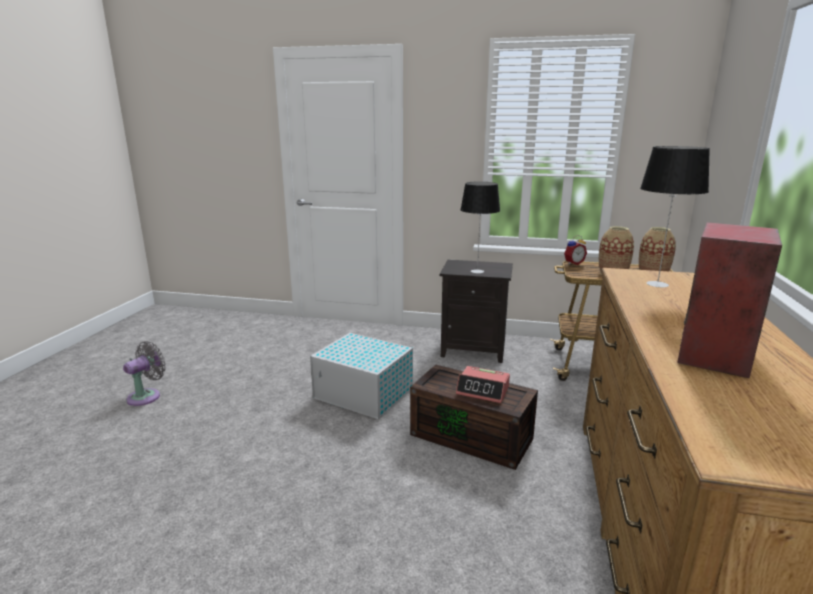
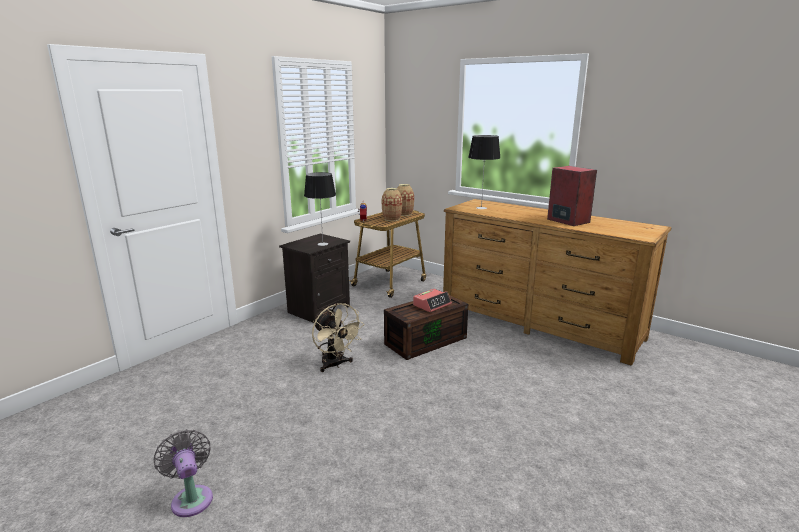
camera: 65 degrees left, 0 degrees up
(364, 394) = (335, 365): white storage box -> beige fan

